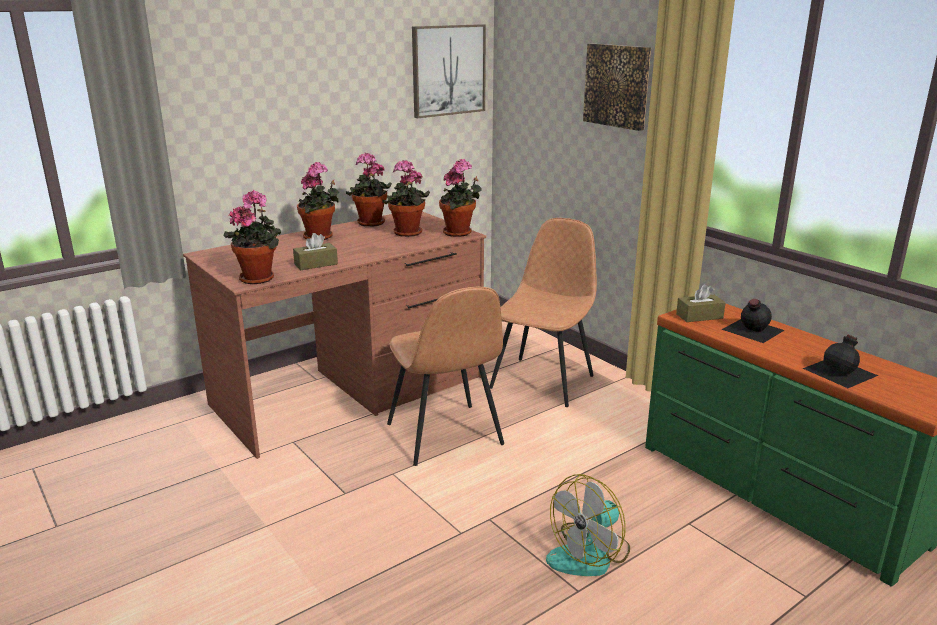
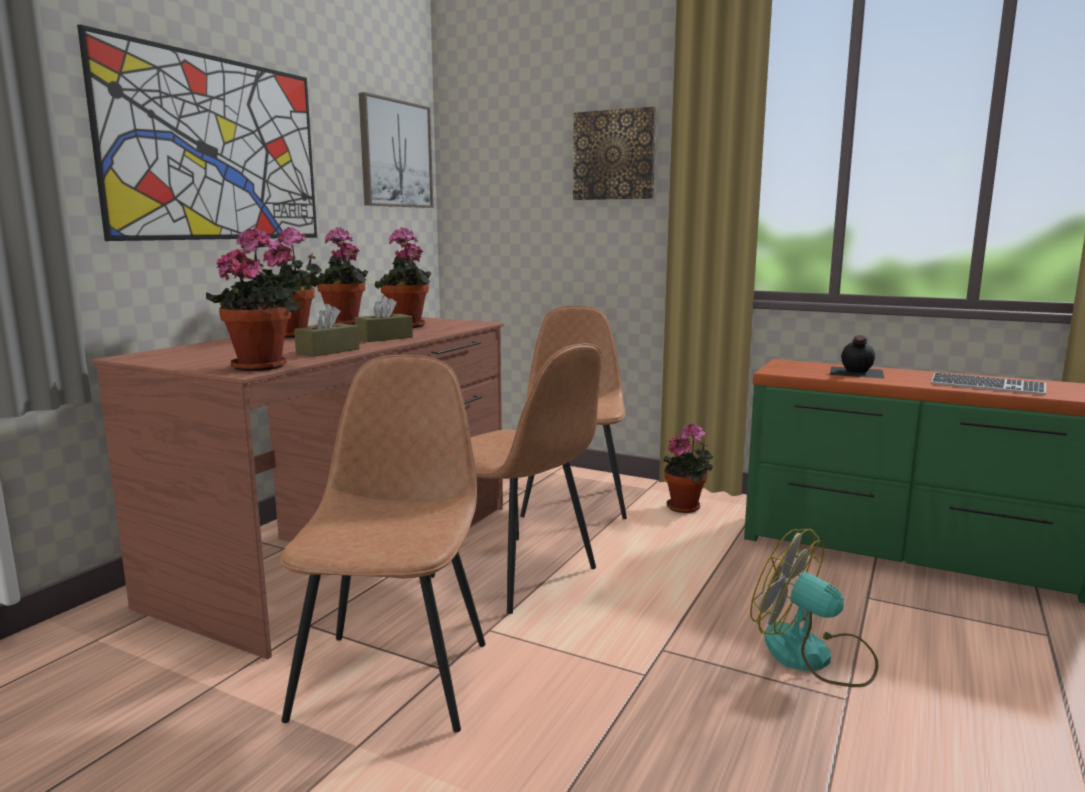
camera: 25 degrees left, 10 degrees down
(282, 96) = (216, 149): none -> picture
(314, 489) = (394, 676): none -> brown chair
(460, 233) = (471, 323): potted plant -> potted plant (686, 507)
(590, 555) = (813, 656): fan -> fan turned 105 degrees clockwise
(699, 316) = (792, 369): brown tissue box -> brown tissue box (384, 338)
(841, 372) = (986, 386): black bottle -> keyboard

